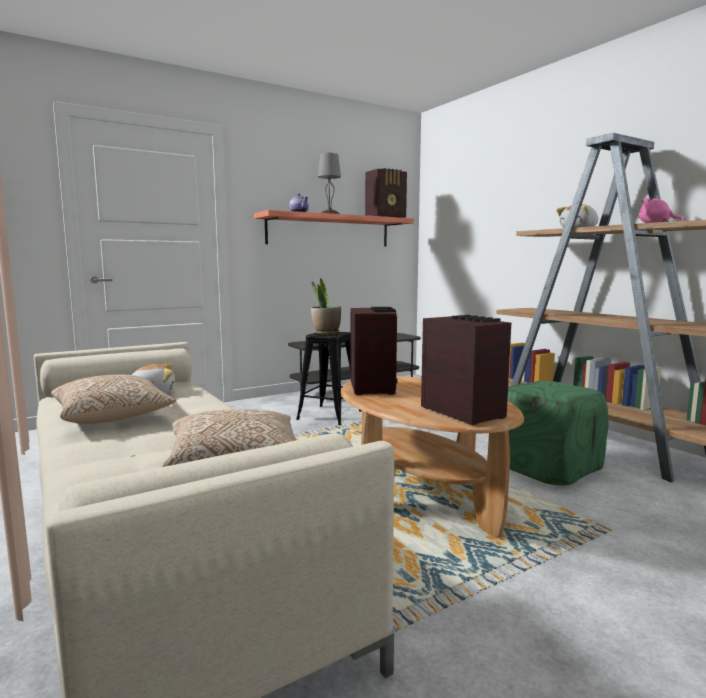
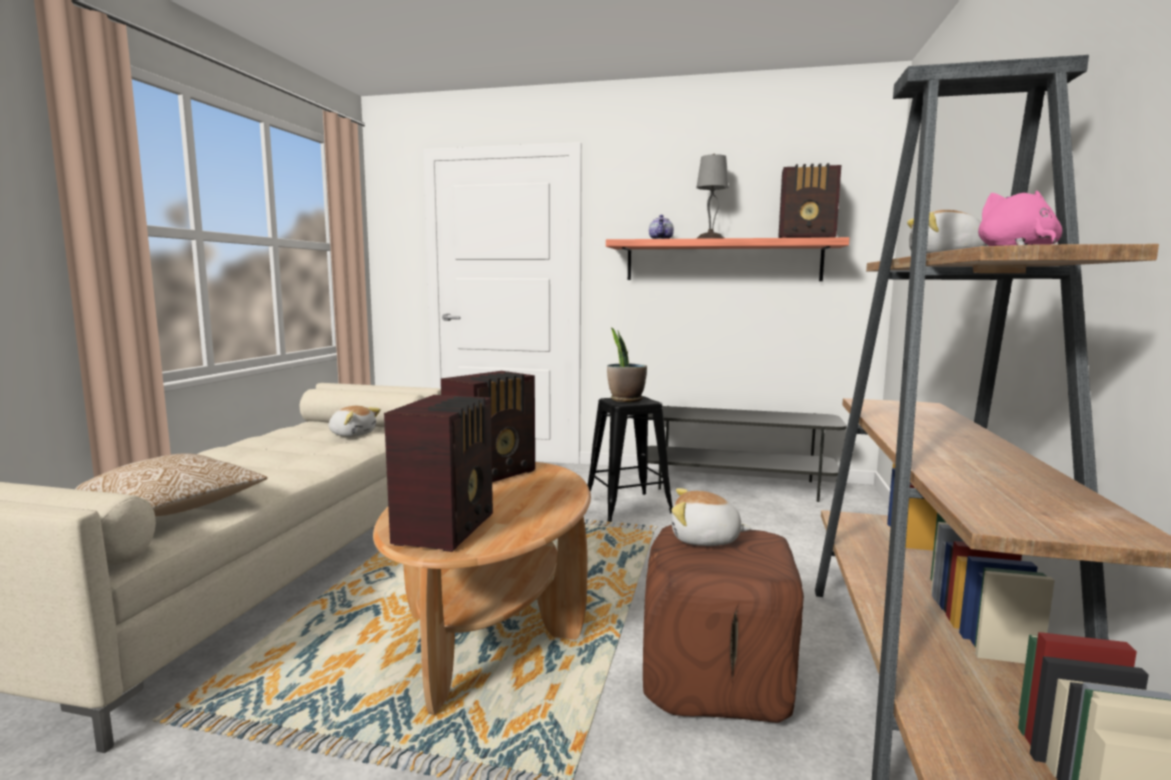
camera: 45 degrees right, 0 degrees up
(113, 417) = (264, 447): pillow -> none
(540, 388) = (705, 539): none -> plush toy
(549, 468) = (717, 681): green ottoman -> brown ottoman

